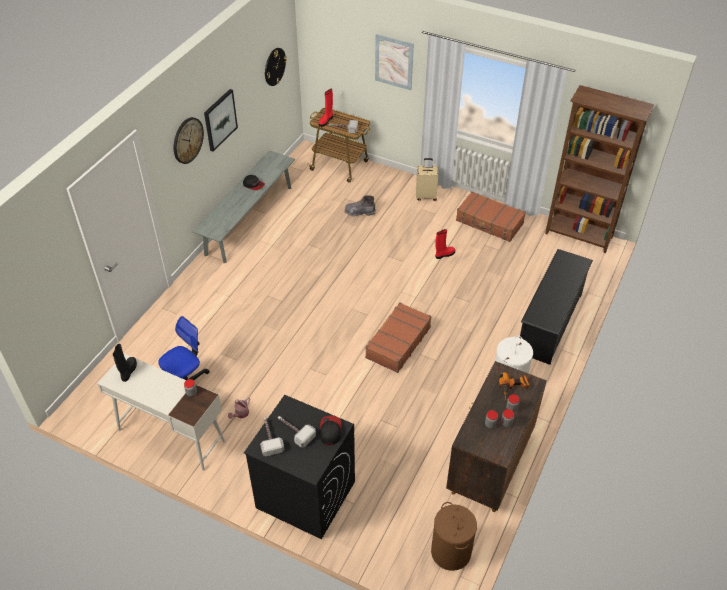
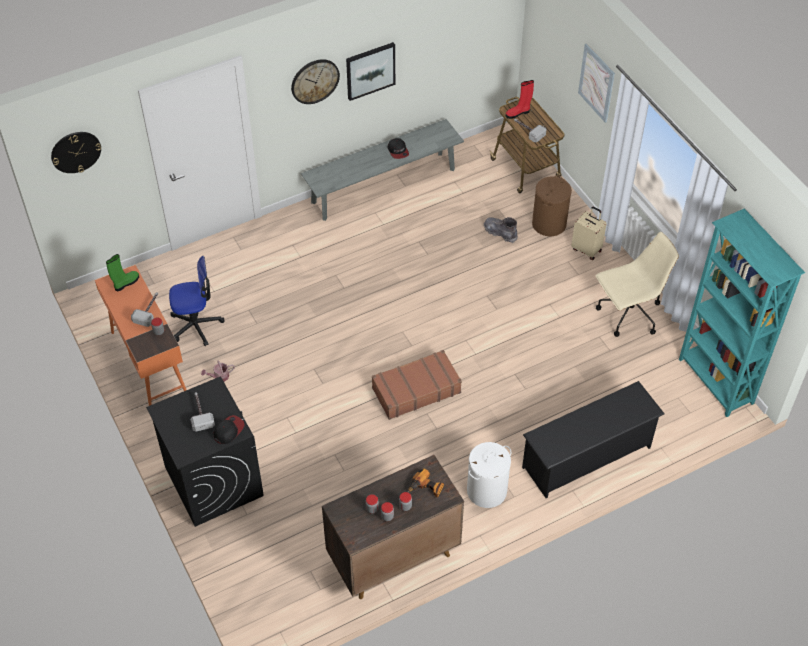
camera: 35 degrees right, 5 degrees up
(128, 371) = (126, 283): black boot -> green boot
(170, 435) = (148, 362): white desk -> orange desk
(269, 437) = (176, 406): hammer -> hammer (149, 311)
(274, 66) = (475, 31): wall clock -> wall clock (76, 152)
(444, 254) = (546, 324): red boot -> none
(450, 551) = (290, 607): brown laundry basket -> brown laundry basket (549, 224)
(489, 222) = (628, 314): brown suitcase -> beige office chair
(579, 236) = (715, 382): brown bookcase -> turquoise bookcase

